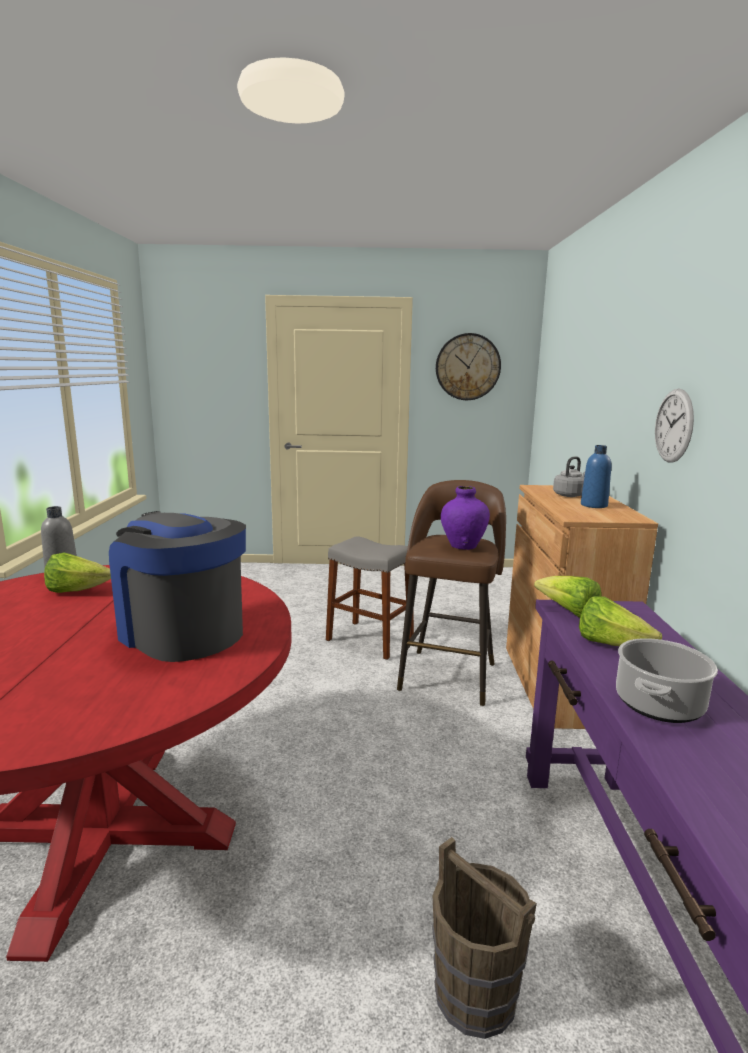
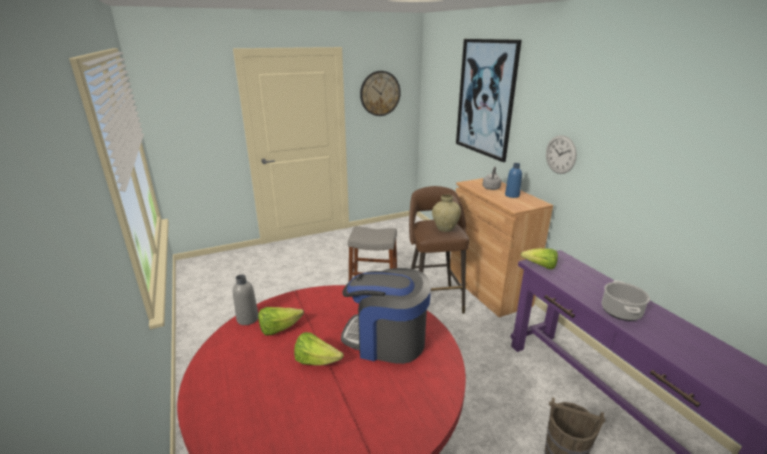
camera: 25 degrees left, 10 degrees up
(463, 546) = (445, 228): purple vase -> beige vase
(595, 355) = (485, 98): none -> picture
(610, 644) = (574, 282): lettuce -> lettuce (316, 361)

